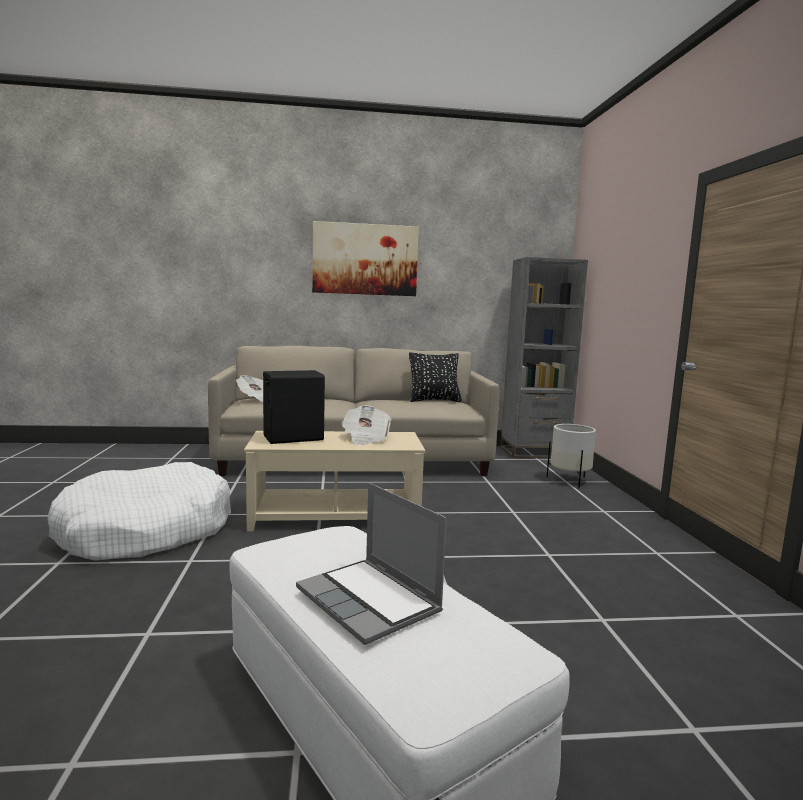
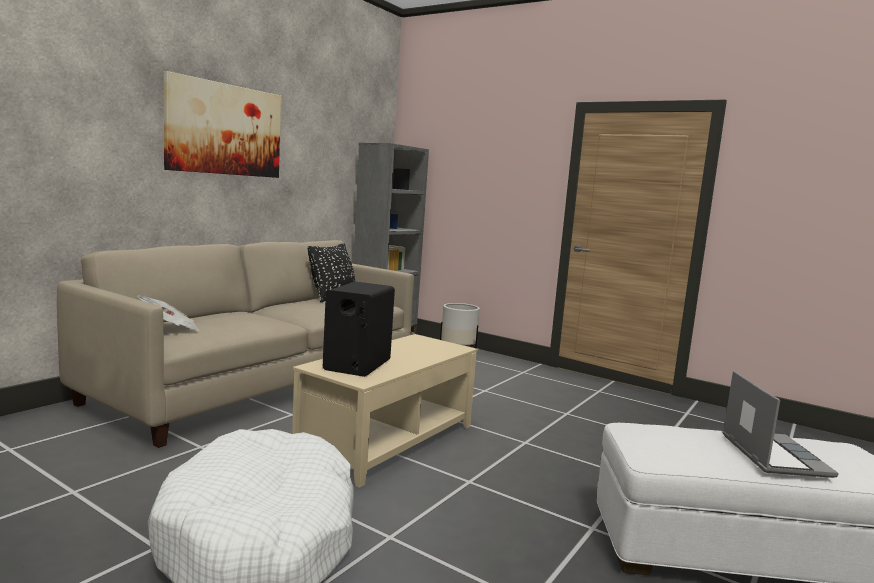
camera: 50 degrees left, 0 degrees up
(365, 439) = (410, 349): newspaper -> none
(370, 601) = (772, 455): laptop -> laptop turned 90 degrees counterclockwise

